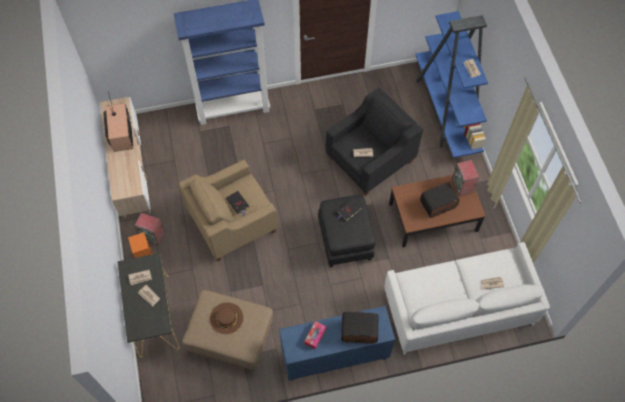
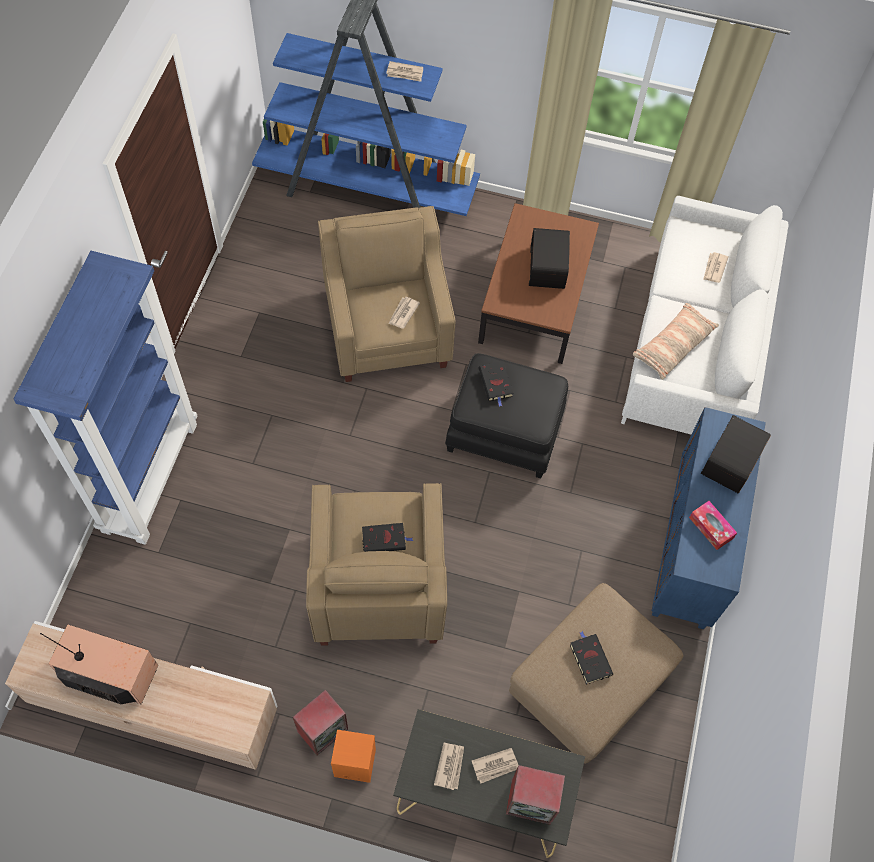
camera: 65 degrees left, 0 degrees up
(226, 318) = (589, 658): brown hat -> black book
(370, 160) = (387, 328): black armchair -> beige armchair
(426, 282) = (673, 345): none -> pillow
(462, 186) = (535, 223): speaker -> speaker (531, 801)

